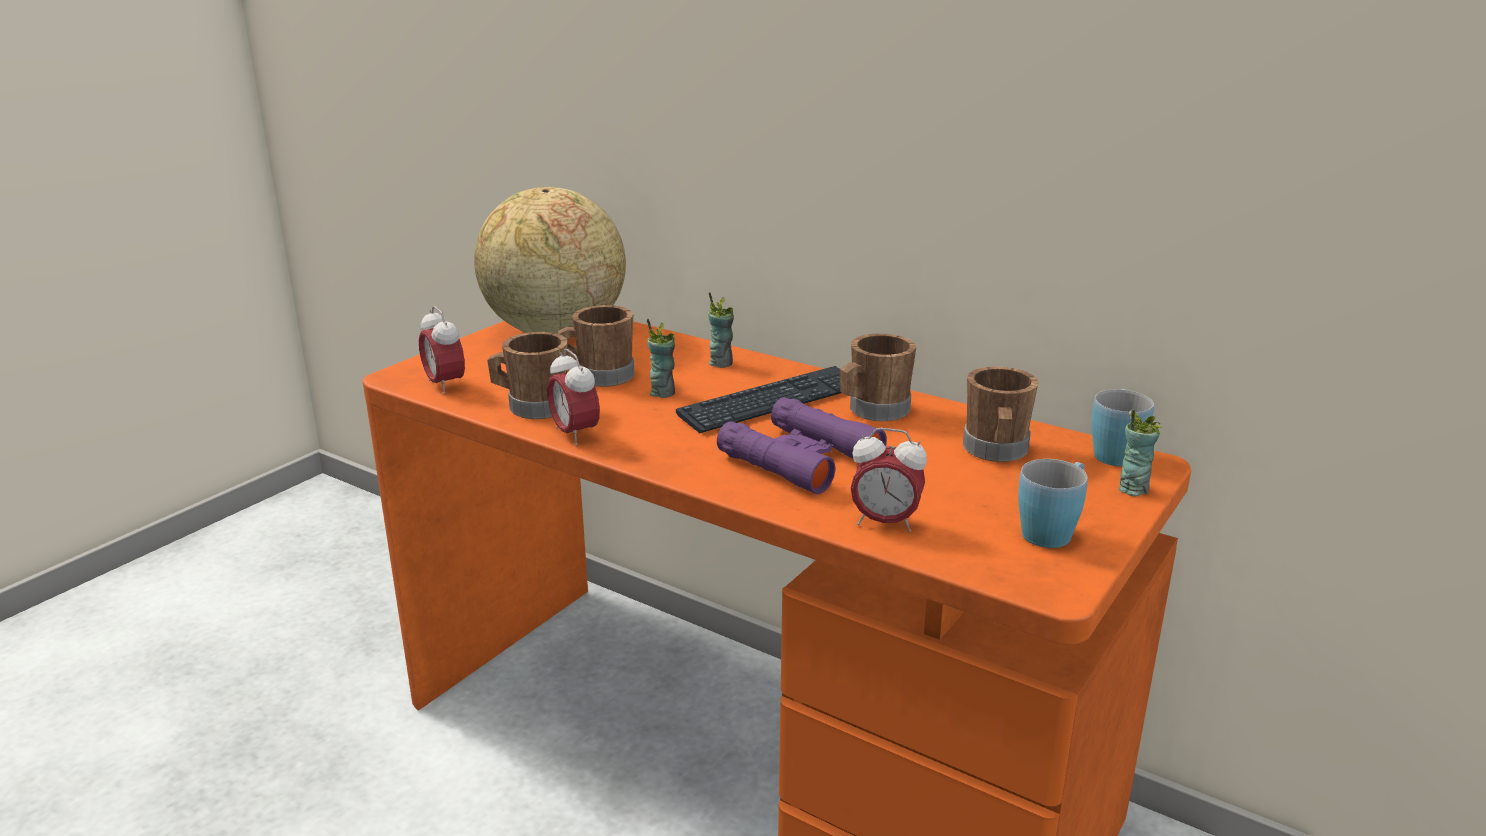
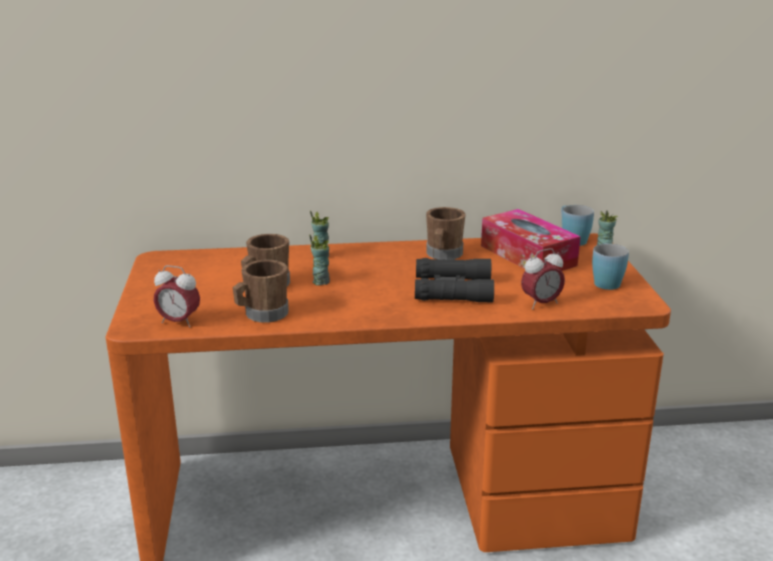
camera: 40 degrees left, 0 degrees up
(554, 332) = (184, 269): globe -> none
(575, 434) = (318, 320): alarm clock -> none
(772, 402) = (388, 267): keyboard -> none
(800, 458) = (453, 289): purple binoculars -> black binoculars
(996, 451) = (528, 255): brown mug -> tissue box

